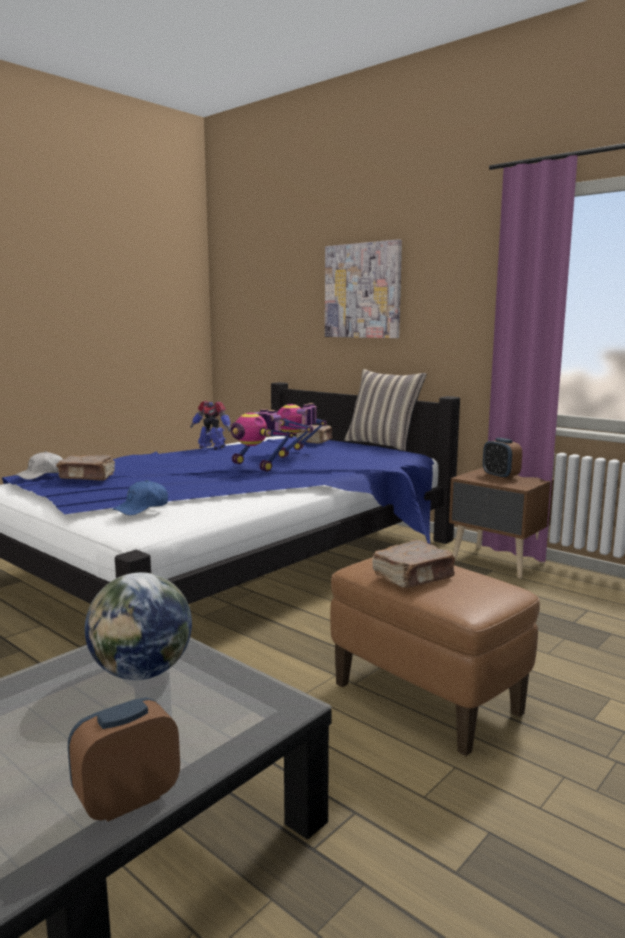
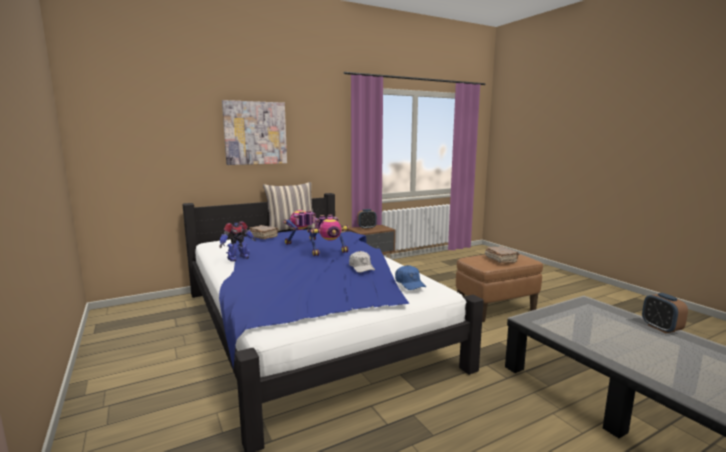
camera: 70 degrees left, 0 degrees up
(41, 474) = (277, 308): white cap -> white cap (361, 267)
(88, 477) = (309, 293): brown book -> none
(142, 673) = (569, 322): globe -> none
(297, 453) = (302, 243): toy robot -> toy robot turned 105 degrees clockwise

